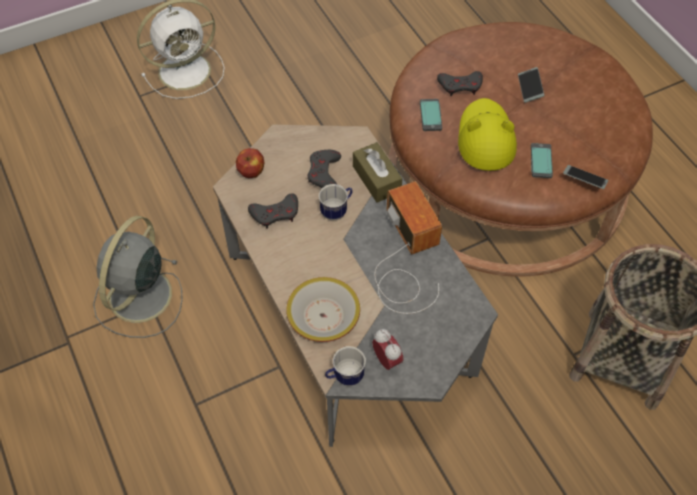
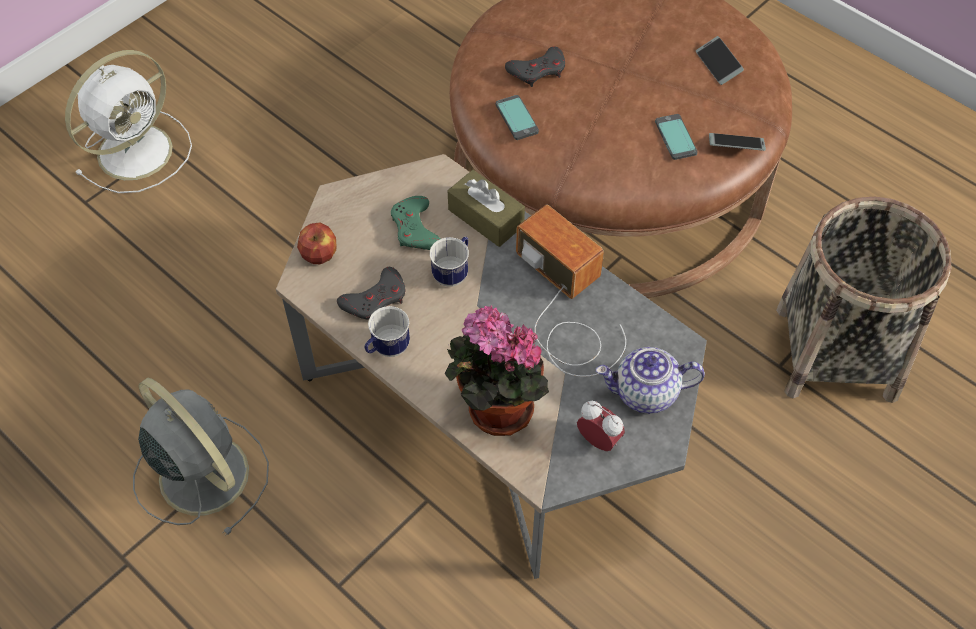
camera: 20 degrees left, 0 degrees up
(139, 298) = (201, 472): grey fan -> grey fan turned 135 degrees clockwise
(323, 316) = (494, 411): bowl -> potted plant
(324, 173) = (415, 229): grey game controller -> green game controller
(344, 377) = (556, 479): mug -> mug (387, 349)
(435, 338) = (645, 393): none -> teapot
(485, 138) = (597, 128): yellow hat -> none
(530, 88) = (623, 51): phone -> phone (718, 65)

